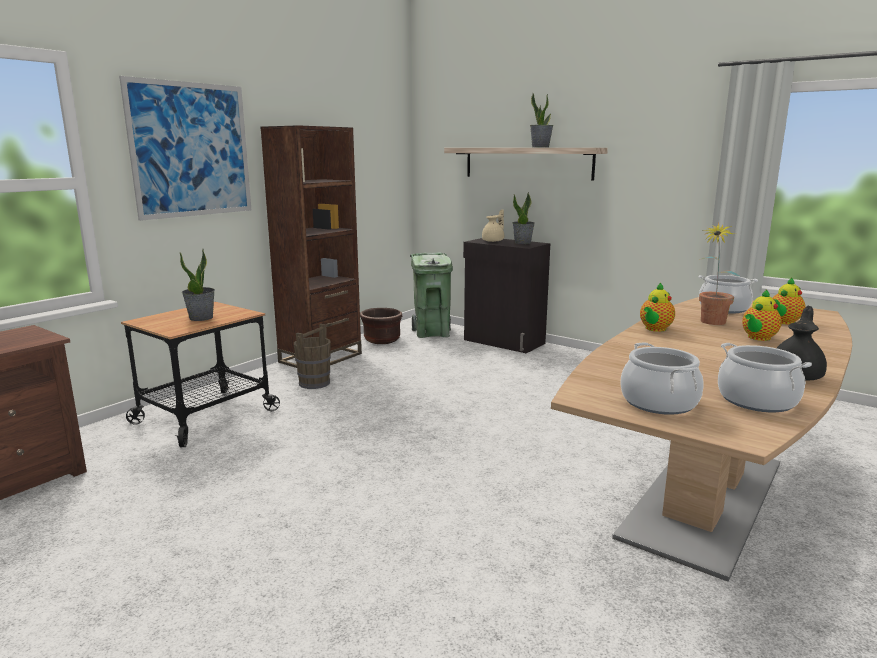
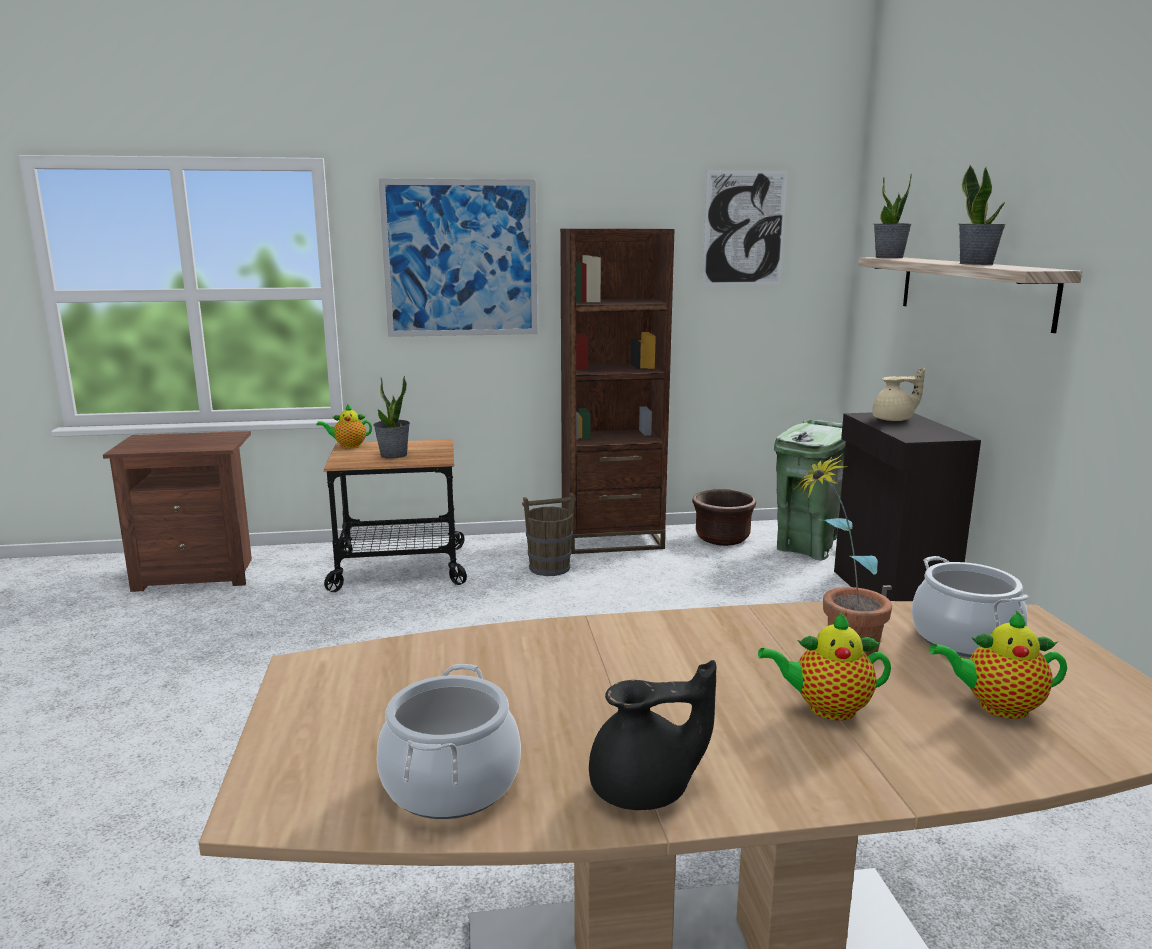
camera: 45 degrees right, 0 degrees up
(361, 130) = (744, 228): none -> picture
(522, 243) = (931, 431): potted plant -> potted plant (889, 257)
(654, 329) = (707, 625): teapot -> teapot (348, 446)
(659, 402) = (347, 715): cooking pot -> none

